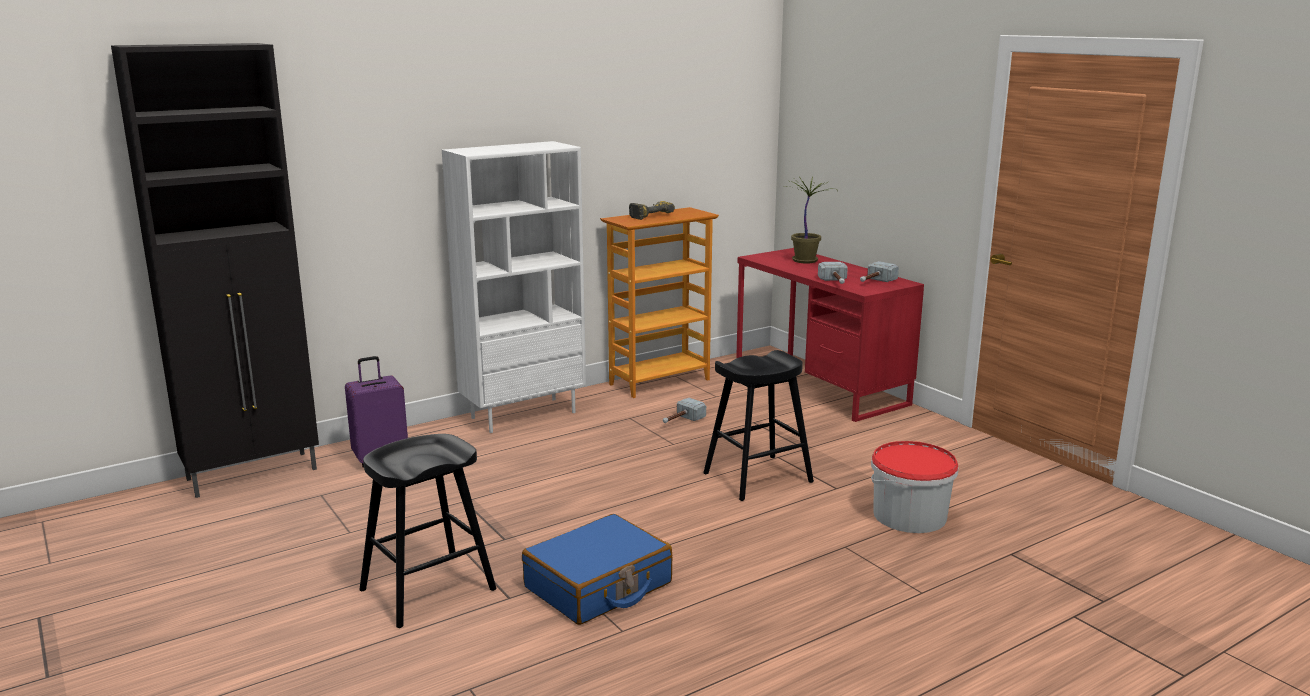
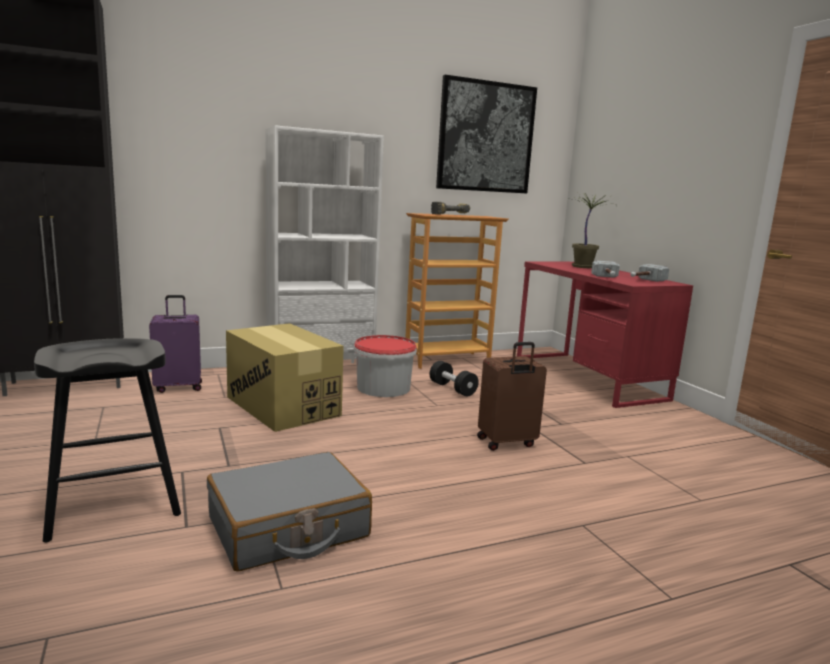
camera: 10 degrees right, 5 degrees down
(513, 467) = (283, 406): none -> cardboard box
(598, 586) = (288, 528): blue suitcase -> grey suitcase
(681, 116) = (485, 137): none -> picture
(681, 421) = (452, 389): hammer -> black dumbbell
(758, 477) = (507, 443): black stool -> brown suitcase
(910, 515) = (663, 501): bucket -> bucket (383, 388)

